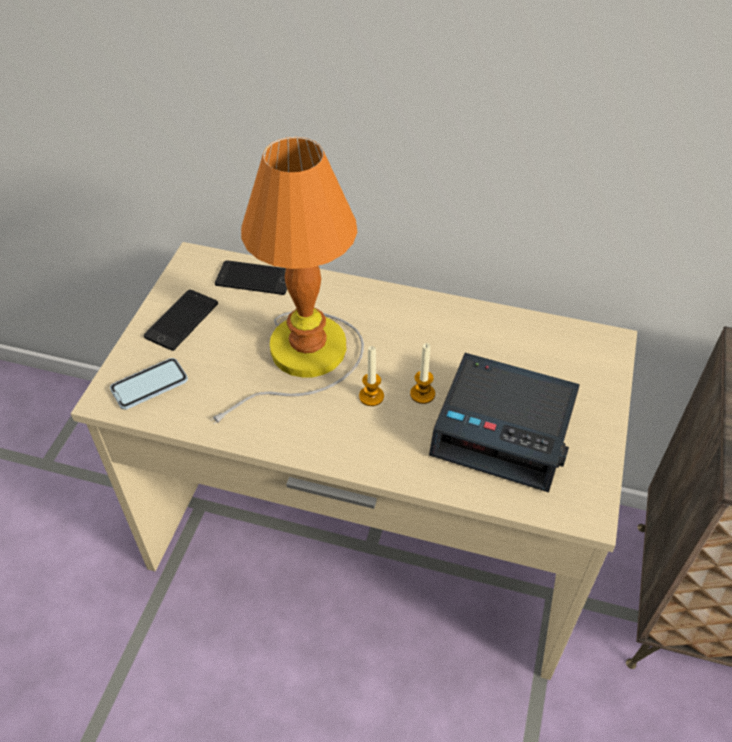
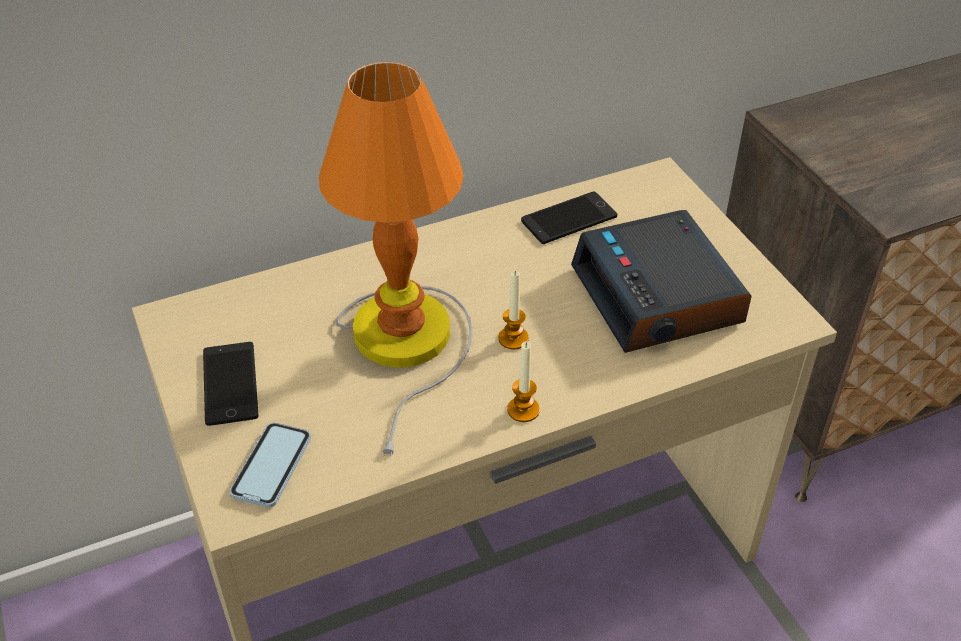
camera: 40 degrees left, 5 degrees down
(254, 278) = (264, 300): phone -> phone (569, 219)
(422, 394) = (556, 309): candle -> candle (523, 410)
(505, 430) = (658, 296): alarm clock -> alarm clock turned 90 degrees clockwise

